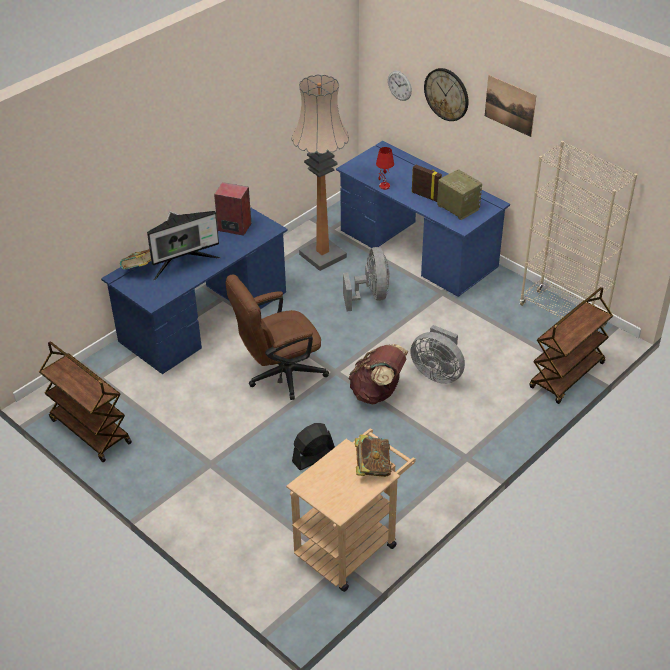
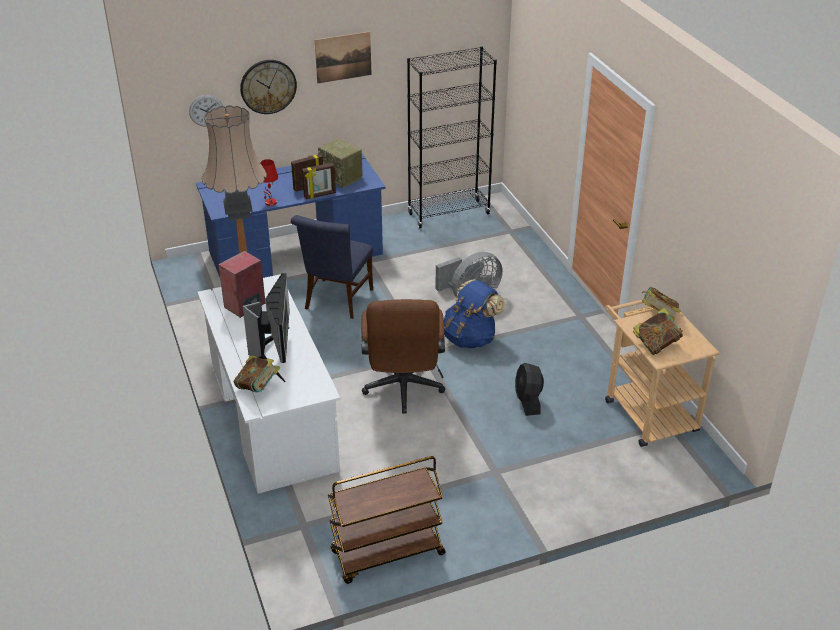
camera: 65 degrees left, 5 degrees down
(203, 317) = (272, 417): blue desk -> white desk
(323, 476) = (656, 344): none -> book
(370, 296) = (337, 301): grey fan -> blue chair
(377, 393) = (471, 338): brown backpack -> blue backpack
(417, 206) = (320, 195): none -> picture frame
(457, 207) = (342, 177): radio -> radio turned 120 degrees counterclockwise
(563, 315) = (449, 214): beige bookcase -> black bookcase
(567, 376) = (521, 237): brown cart -> none

